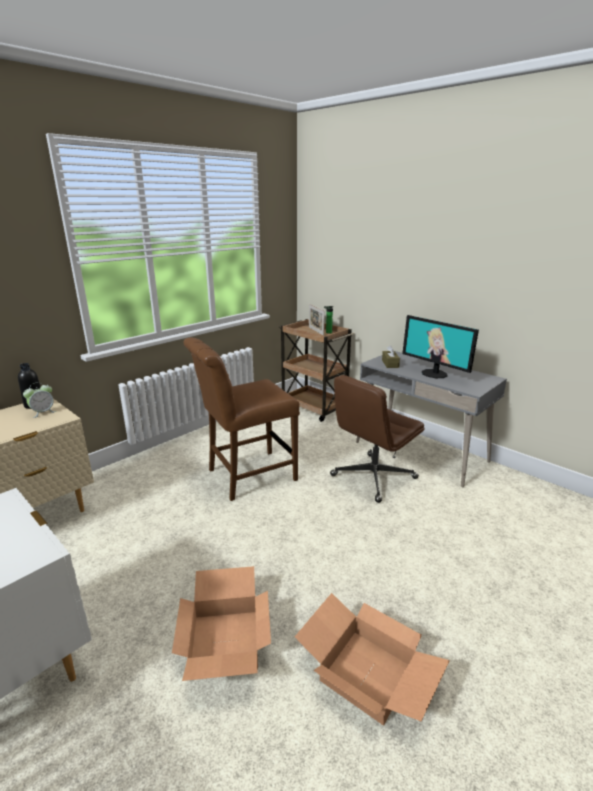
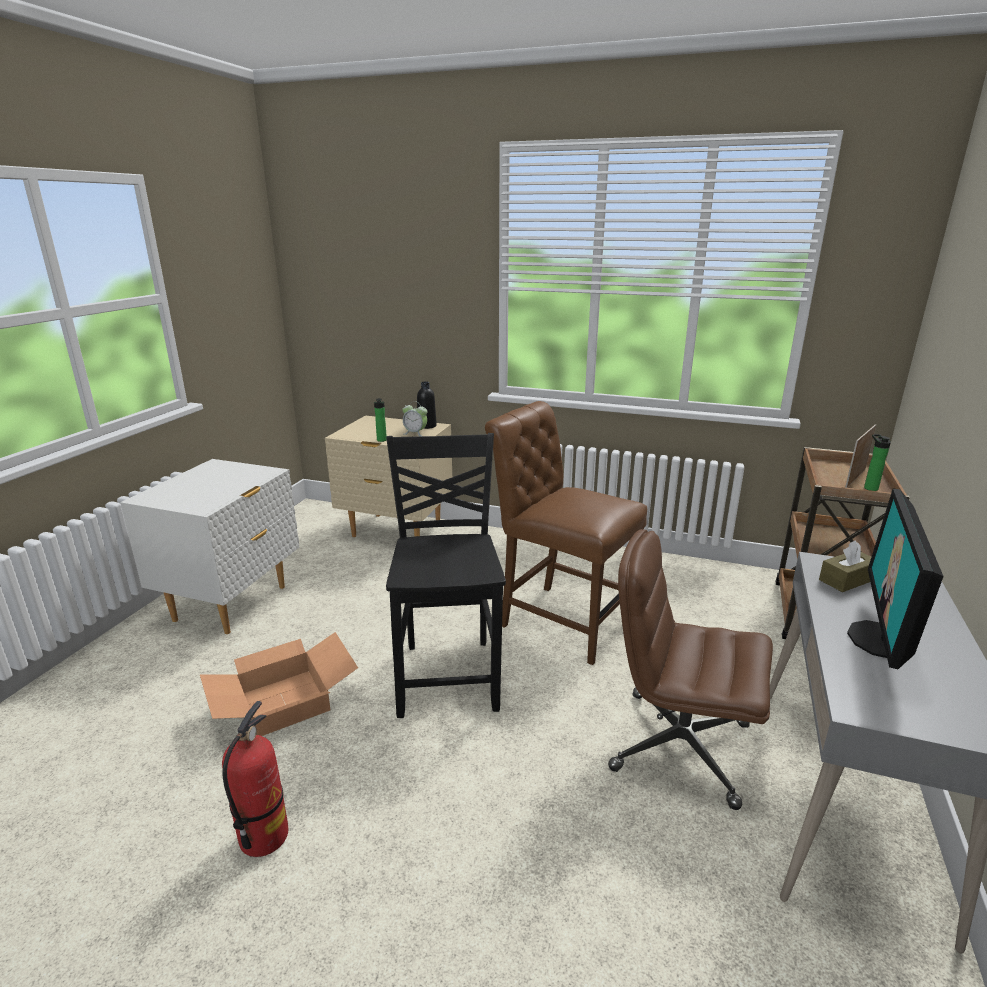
camera: 65 degrees right, 0 degrees up
(31, 429) = (381, 440): none -> bottle
(263, 538) = (449, 675): none -> black chair
(365, 674) = (263, 836): cardboard box -> fire extinguisher

